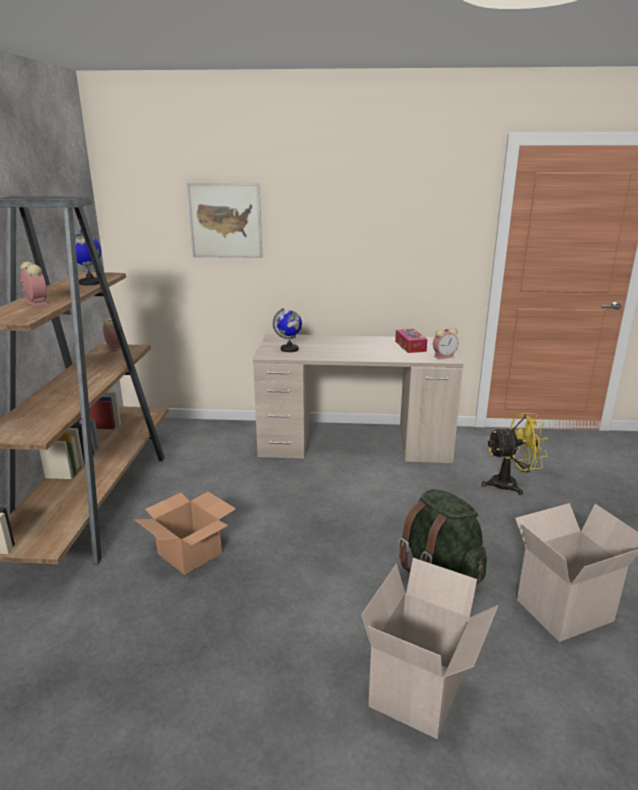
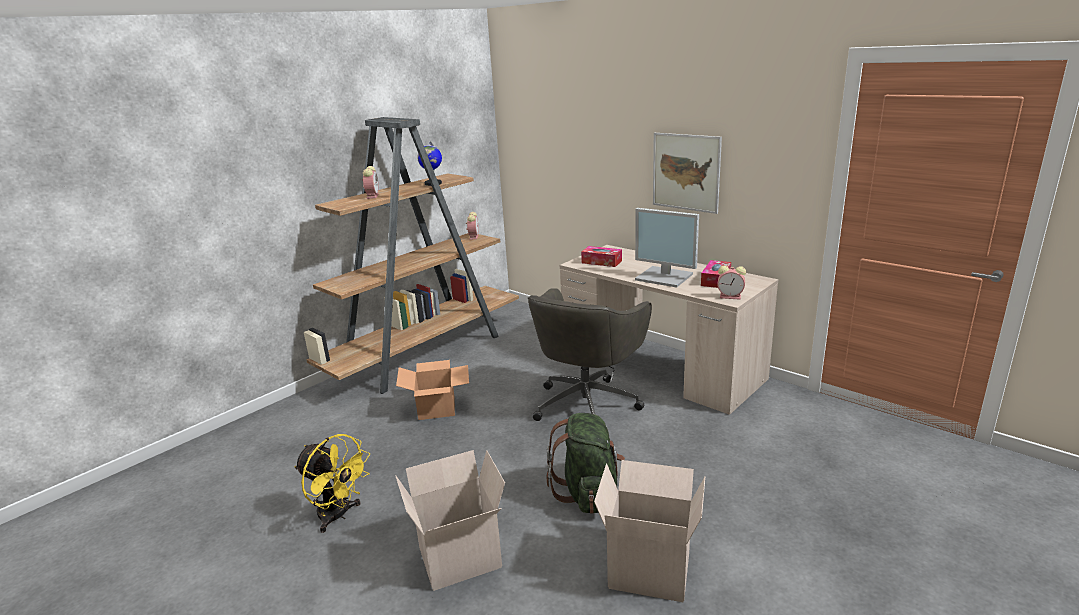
camera: 40 degrees right, 0 degrees up
(225, 221) = (580, 135): picture -> picture (686, 172)
(289, 349) = (601, 262): globe -> tissue box
(336, 493) = (587, 403): none -> grey office chair
(368, 351) = (665, 277): none -> monitor
(510, 484) = (761, 454): yellow fan -> yellow fan (338, 516)

